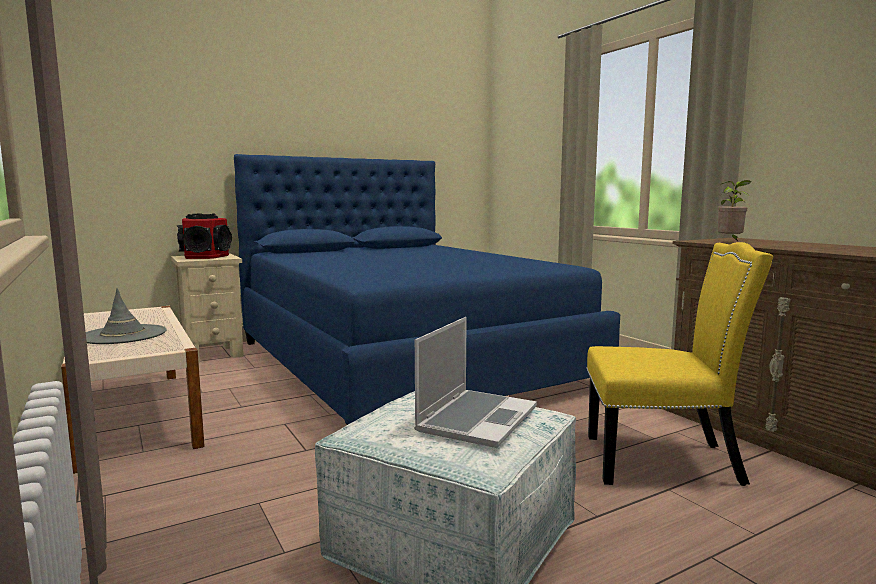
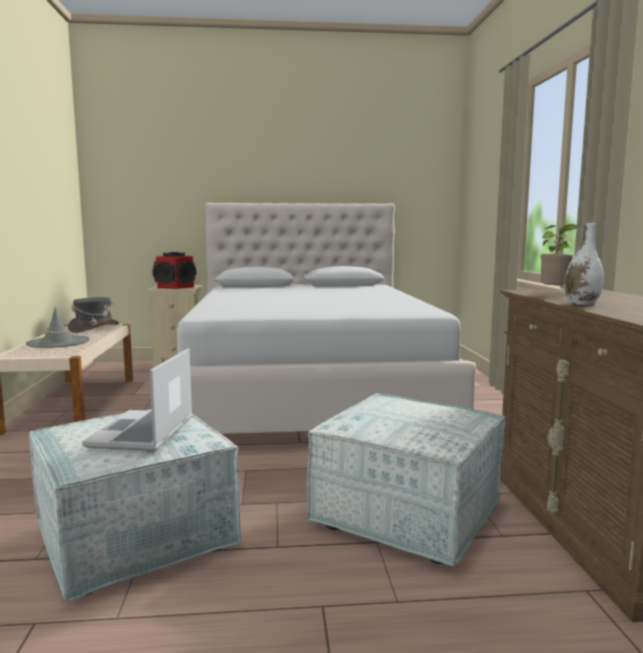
camera: 25 degrees right, 0 degrees up
(133, 314) = (94, 328): none -> grey hat
(405, 363) = (310, 392): blue bed -> white bed
(476, 419) = (143, 433): laptop -> laptop turned 135 degrees clockwise
(658, 461) = (407, 516): yellow chair -> white ottoman
(790, 248) = (581, 303): none -> white vase

